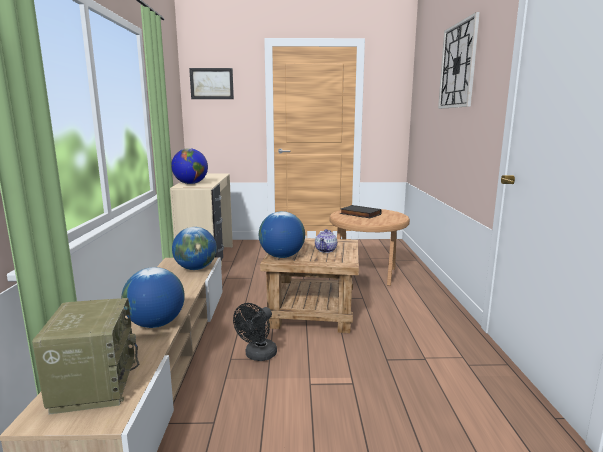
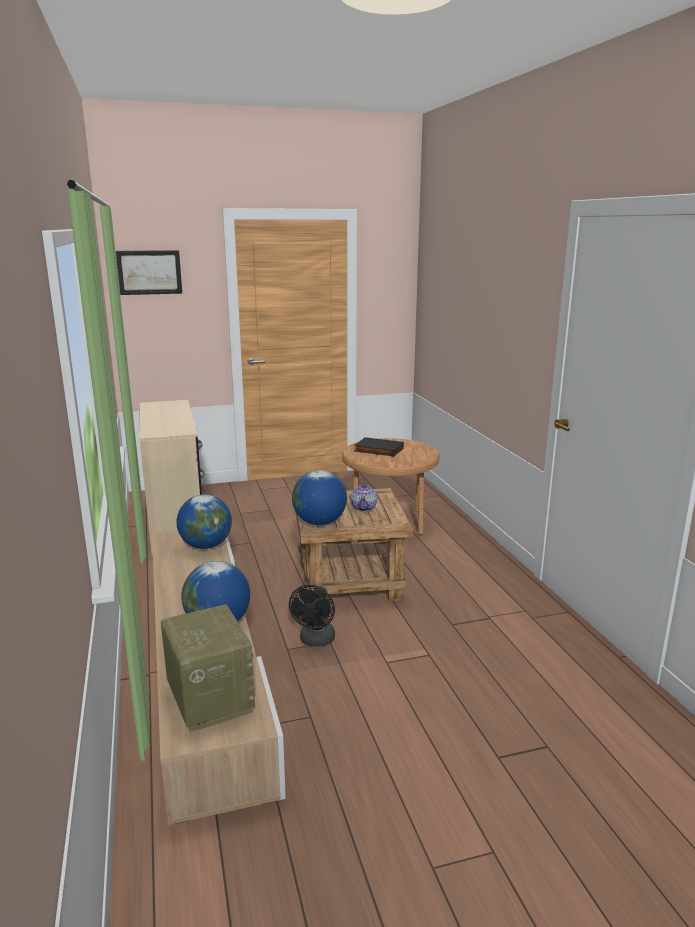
camera: 15 degrees left, 5 degrees up
(191, 183) = (159, 427): globe -> none
(458, 65) = (490, 274): wall clock -> none

